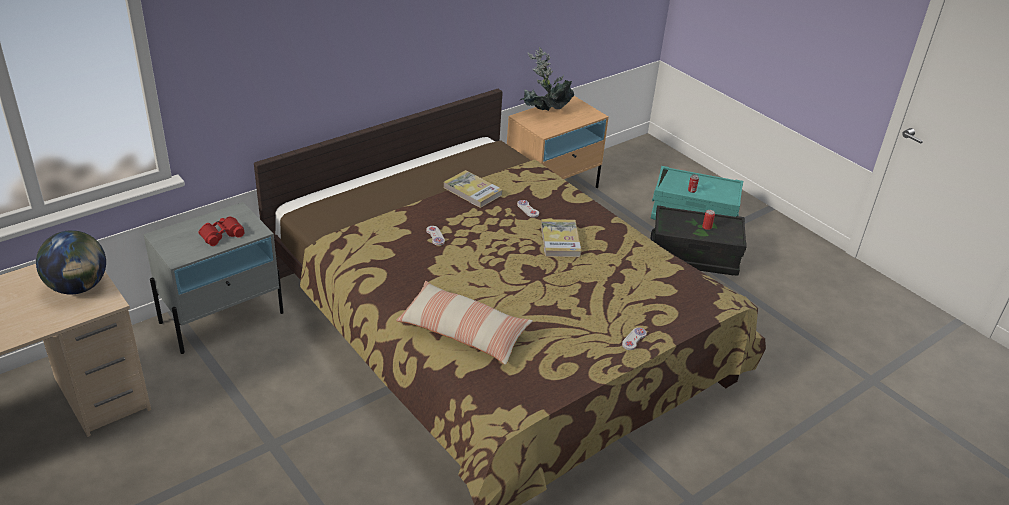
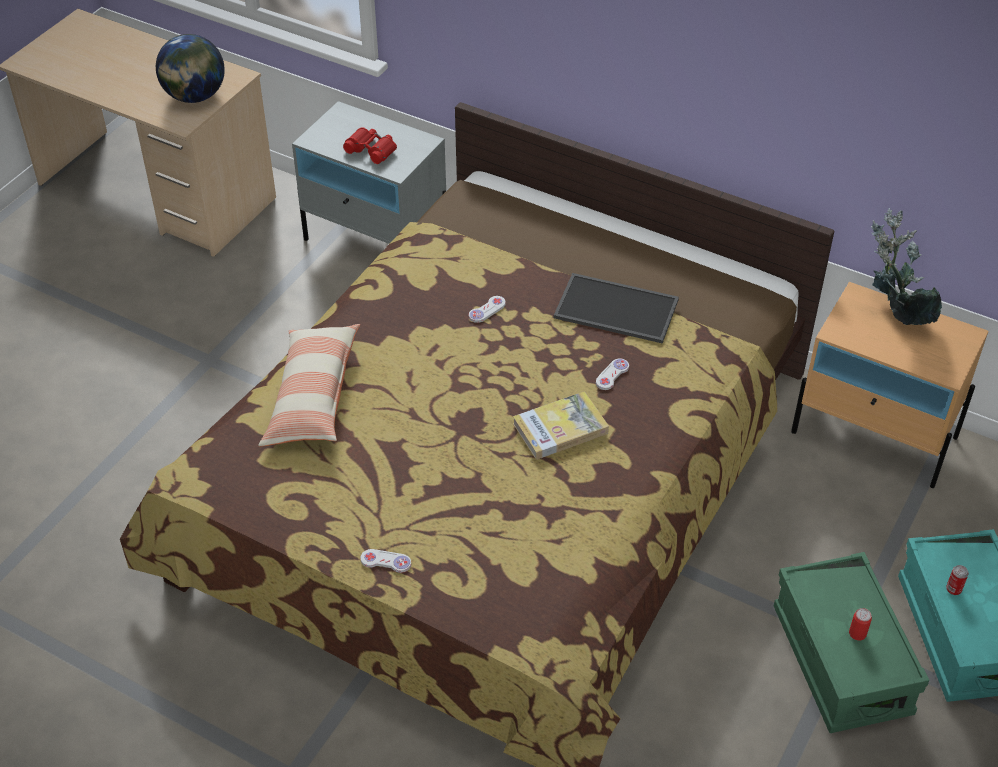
camera: 70 degrees right, 10 degrees up
(472, 191) = (614, 309): book -> tray
(693, 256) = (841, 661): black storage box -> green storage box

